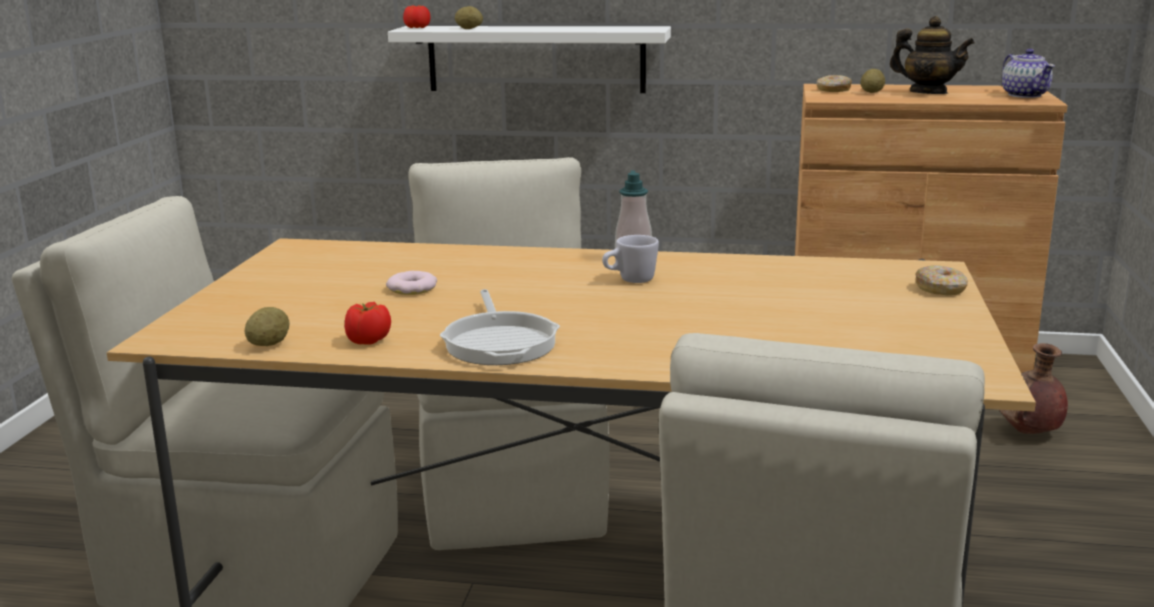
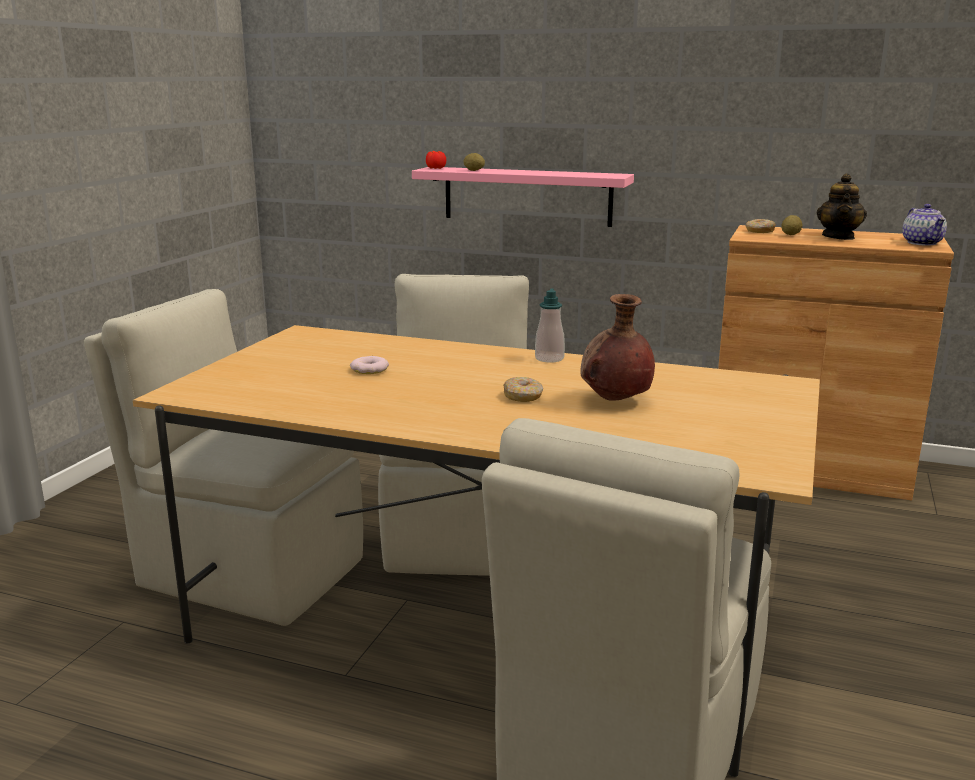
camera: 10 degrees right, 0 degrees up
(269, 345) = (245, 403): potato -> none
(368, 341) = (317, 406): tomato -> none
(500, 342) = (412, 415): frying pan -> none
(536, 59) = (527, 196): white shelf -> pink shelf
(629, 280) = (537, 375): white mug -> none
(928, 93) = (838, 237): teapot -> teapot turned 60 degrees clockwise
(941, 289) = (786, 400): donut -> donut (523, 396)
(1029, 433) = (901, 528): brown vase -> brown vase (615, 401)

